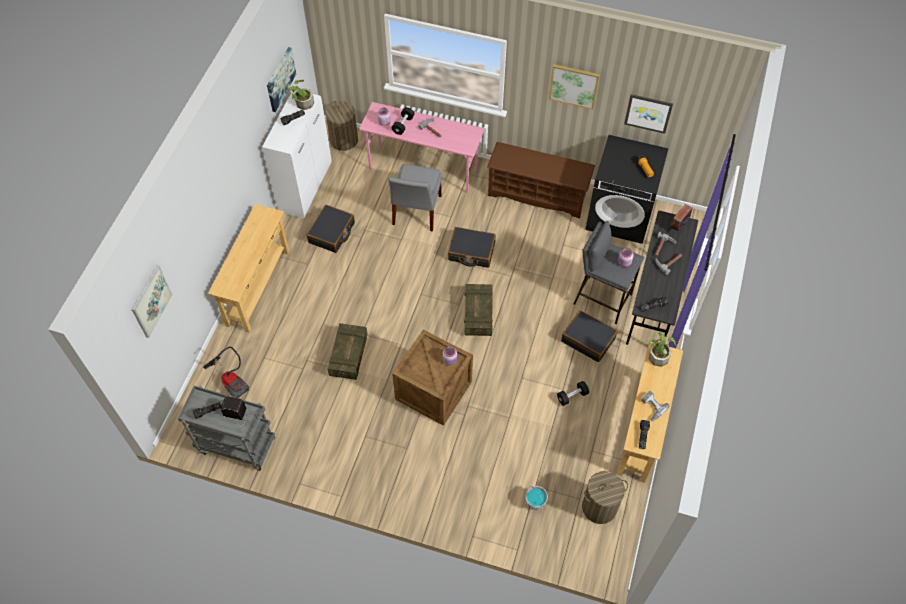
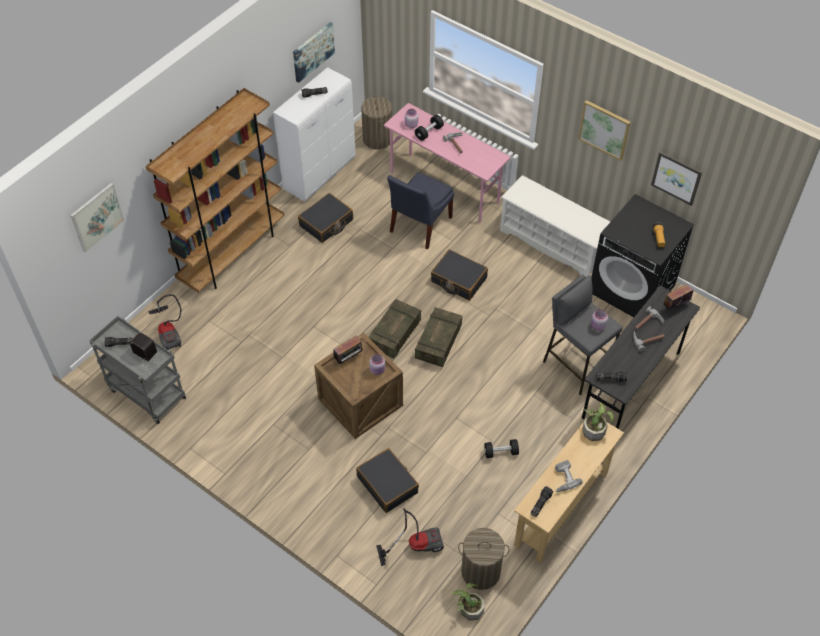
camera: 20 degrees right, 5 degrees down
(257, 287) = (232, 253): beige console table -> brown bookcase
(302, 102) = (330, 81): potted plant -> potted plant (469, 607)
(348, 356) = (291, 343): crate -> crate (395, 334)
(416, 212) = (419, 226): grey chair -> blue chair
(420, 357) = (349, 359): none -> radio
(535, 502) = (415, 544): grey bucket -> vacuum cleaner
(538, 194) = (553, 243): brown shoe rack -> white shoe rack
(588, 339) = (543, 401): black suitcase -> black suitcase (387, 484)

